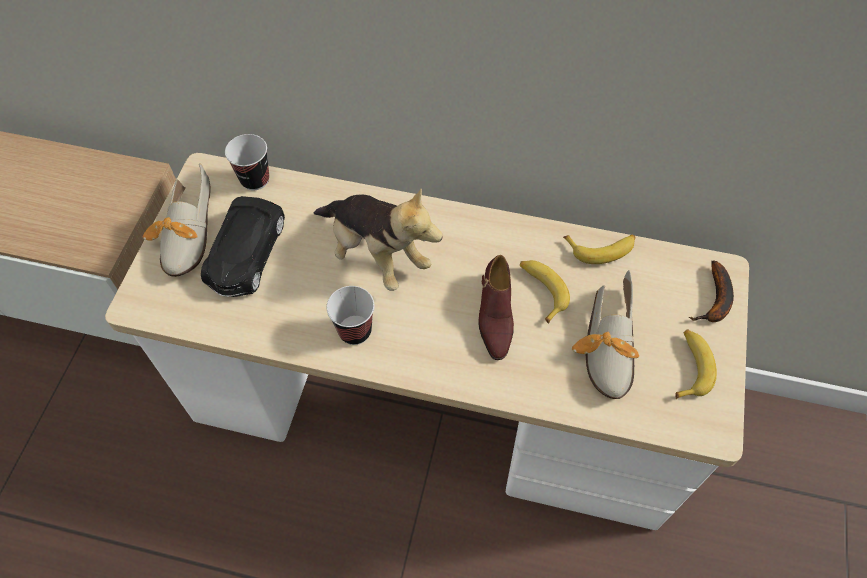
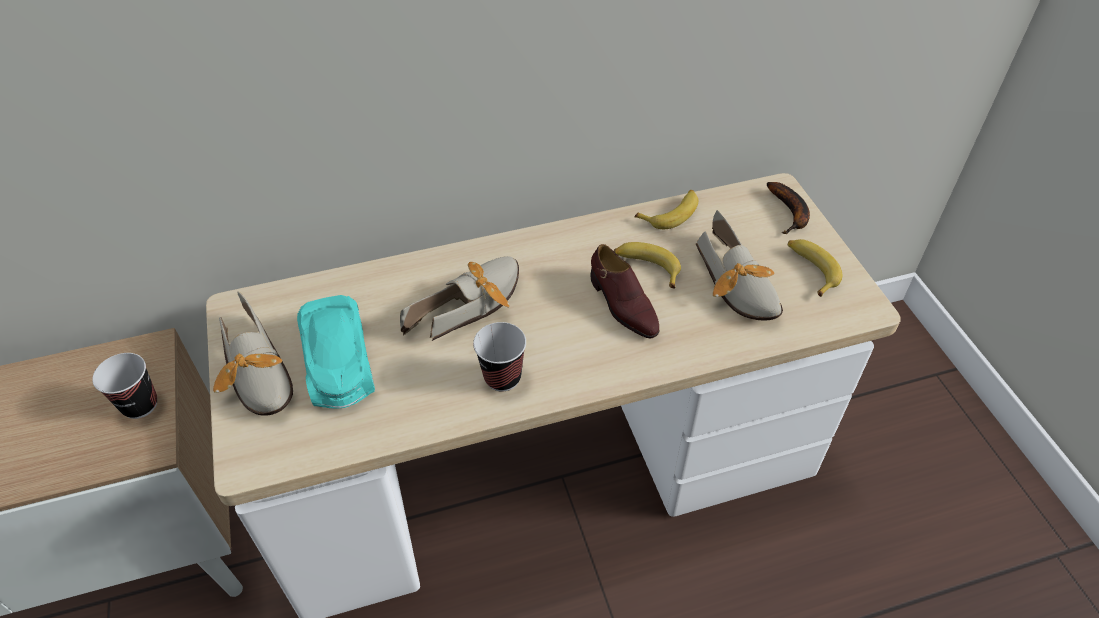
camera: 30 degrees left, 10 degrees down
(246, 254) = (338, 361): black toy car -> turquoise toy car
(255, 179) = (298, 292): cup -> cup (140, 405)
(376, 254) = (473, 304): plush toy -> shoe

